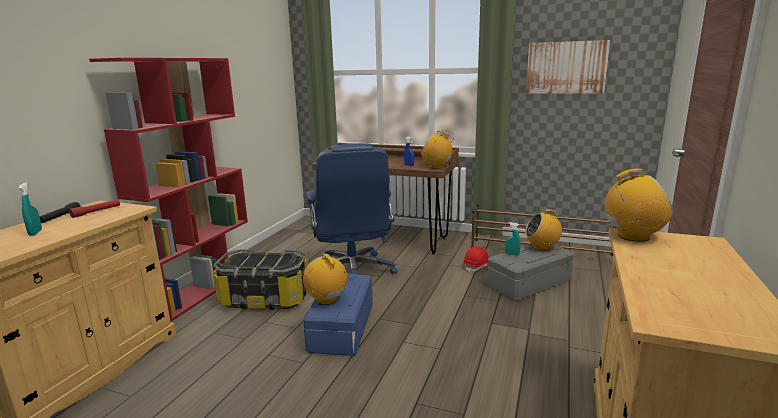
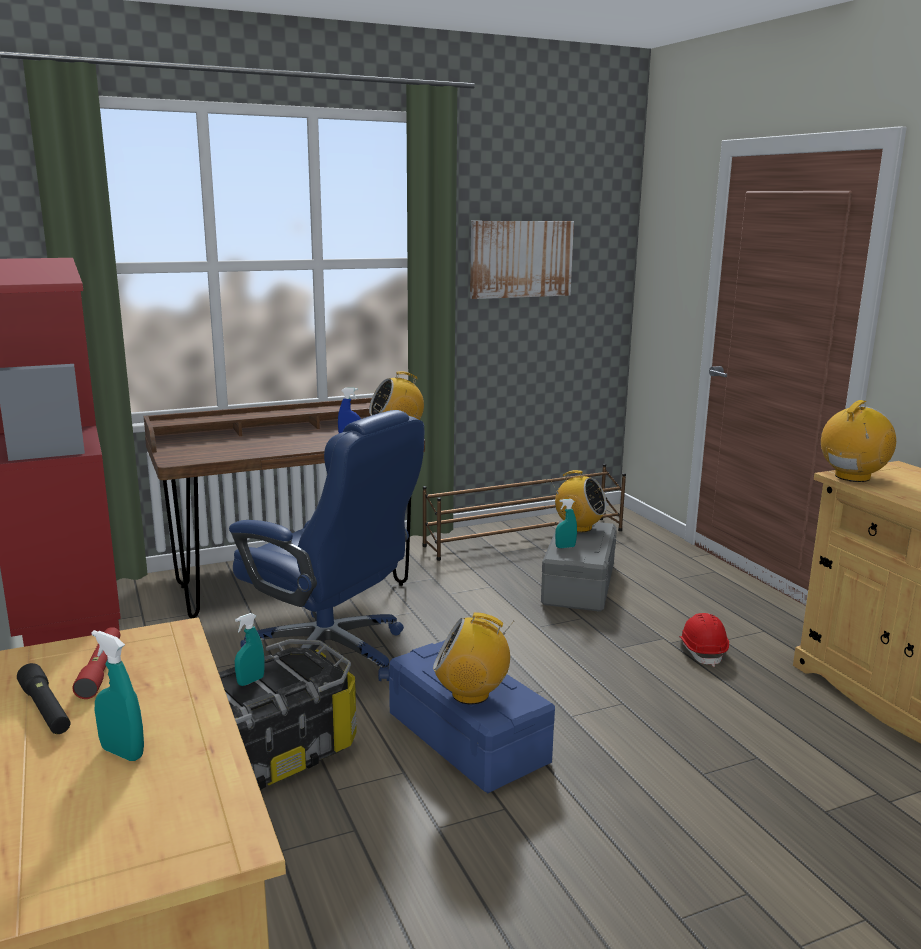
camera: 45 degrees left, 0 degrees up
(258, 259) = (250, 681): none -> turquoise spray bottle
(477, 266) = (487, 583): red hard hat -> red hard hat (702, 651)
(542, 247) = (579, 527): radio -> radio turned 105 degrees counterclockwise

